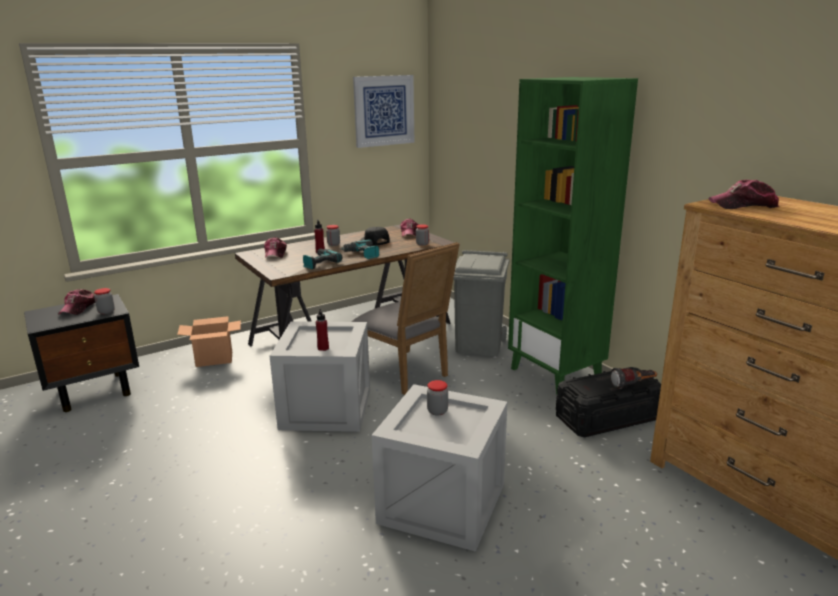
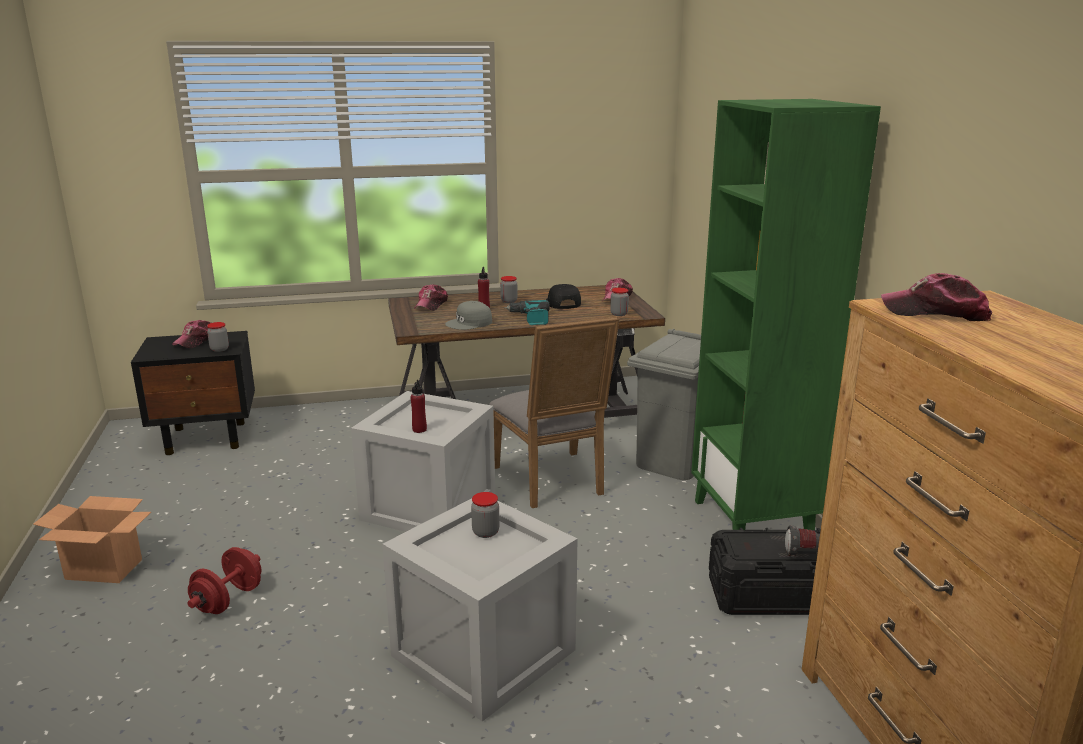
camera: 20 degrees right, 0 degrees up
(210, 515) = (228, 600): none -> red dumbbell
(215, 359) = (347, 423): cardboard box -> cardboard box (105, 569)
(319, 263) = (469, 323): power drill -> grey cap
(384, 111) = (609, 131): picture -> none

